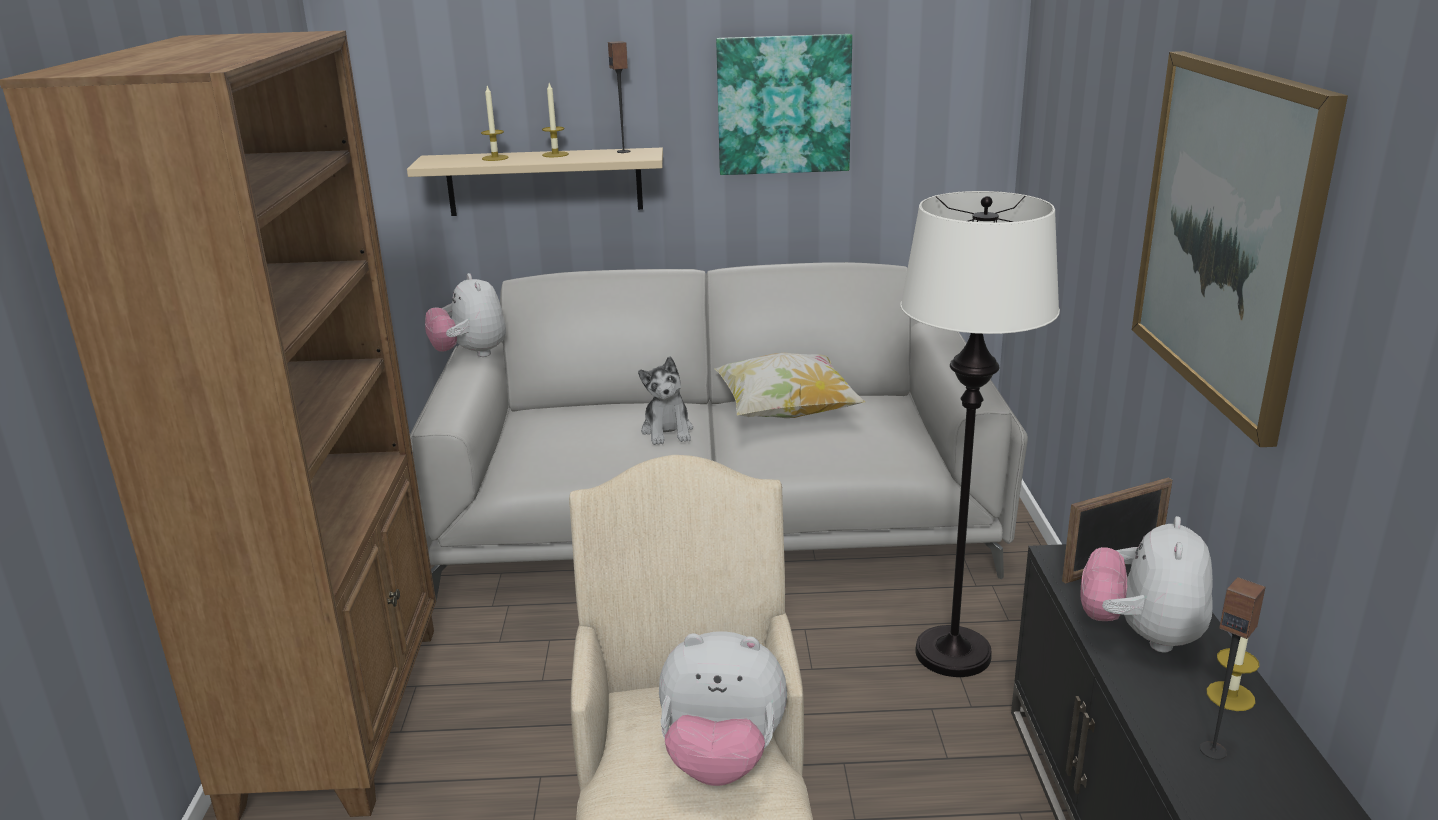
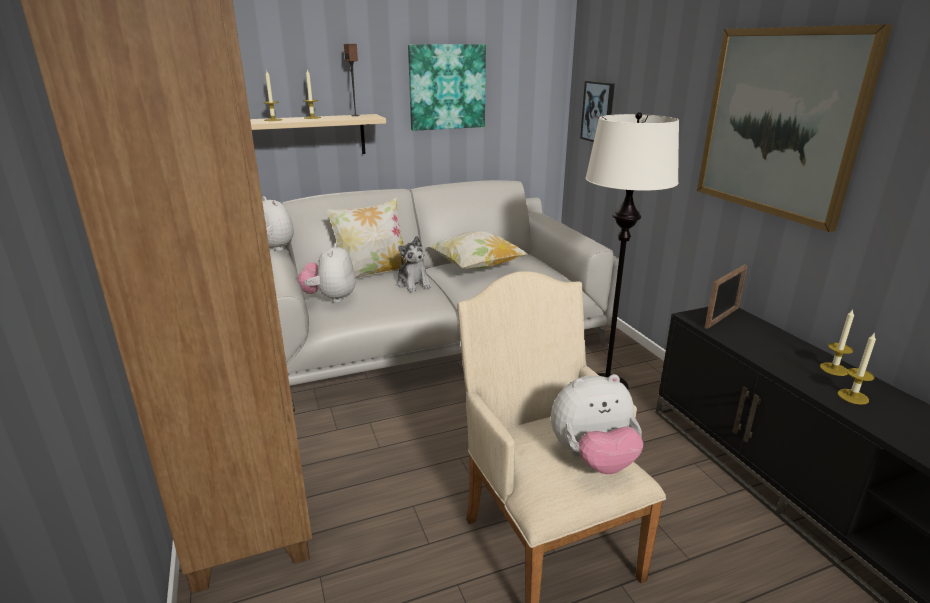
camera: 20 degrees left, 0 degrees up
(621, 405) = (373, 273): none -> pillow
(1045, 156) = (598, 112): none -> picture
(1141, 635) = (766, 347): plush toy -> plush toy (330, 298)
(1213, 750) = (853, 396): speaker -> candle

